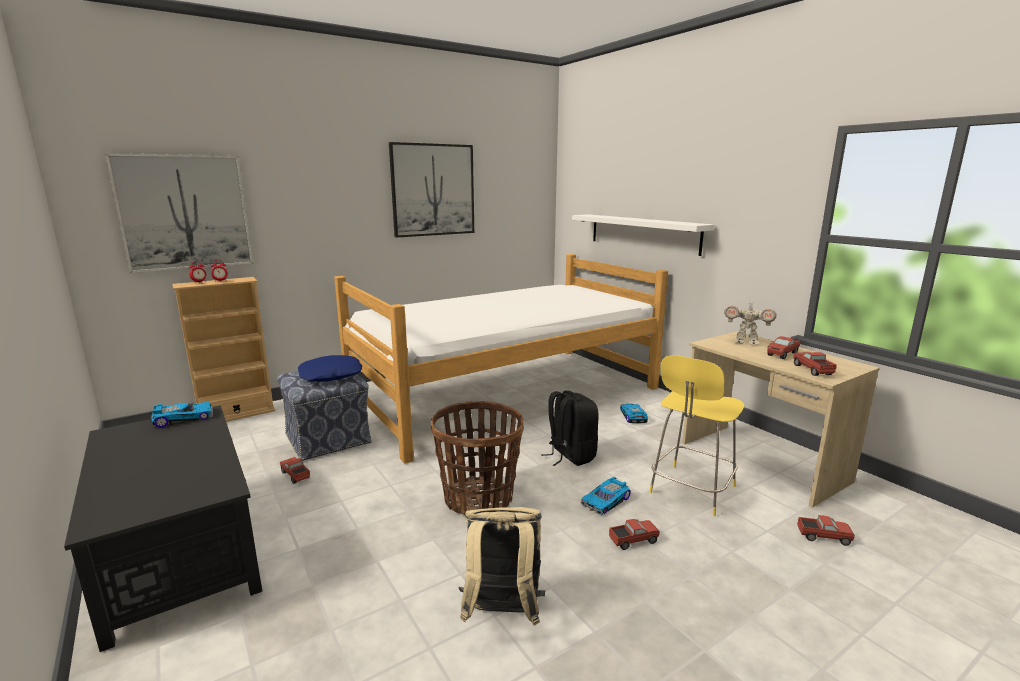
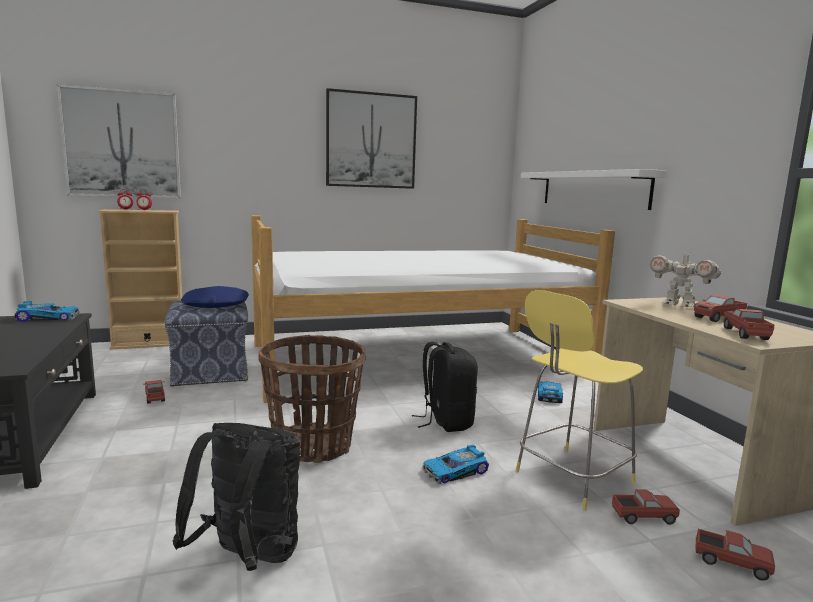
camera: 15 degrees right, 5 degrees down
(502, 613) = (247, 559): beige backpack -> black backpack
(633, 541) = (459, 517): toy truck -> toy truck (643, 517)

